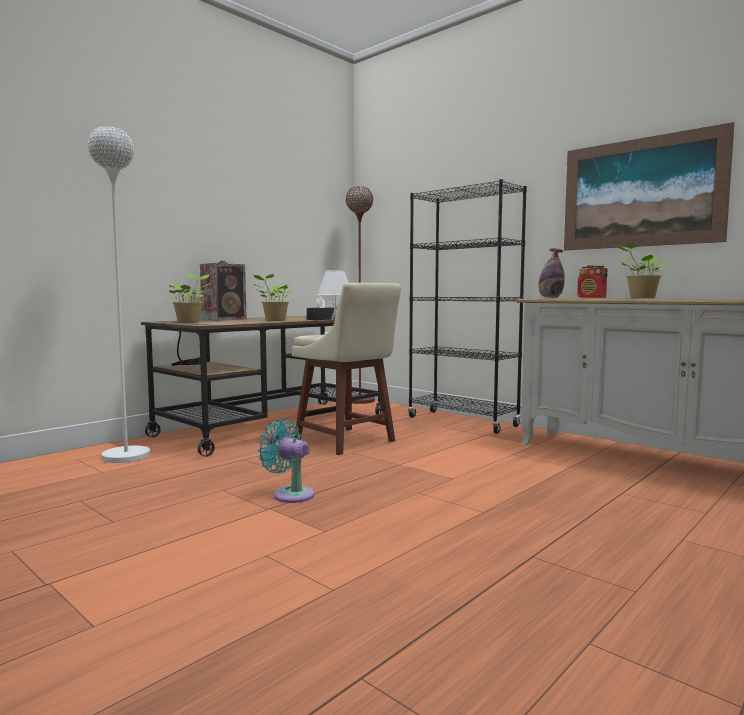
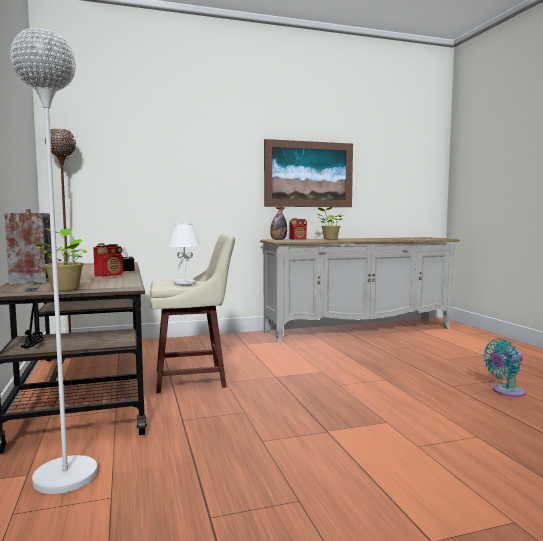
camera: 60 degrees left, 0 degrees up
(274, 320) = (109, 275): potted plant -> radio
(290, 494) = (302, 419): turquoise fan -> turquoise fan (506, 391)
(462, 422) = (203, 340): black bookcase -> none

